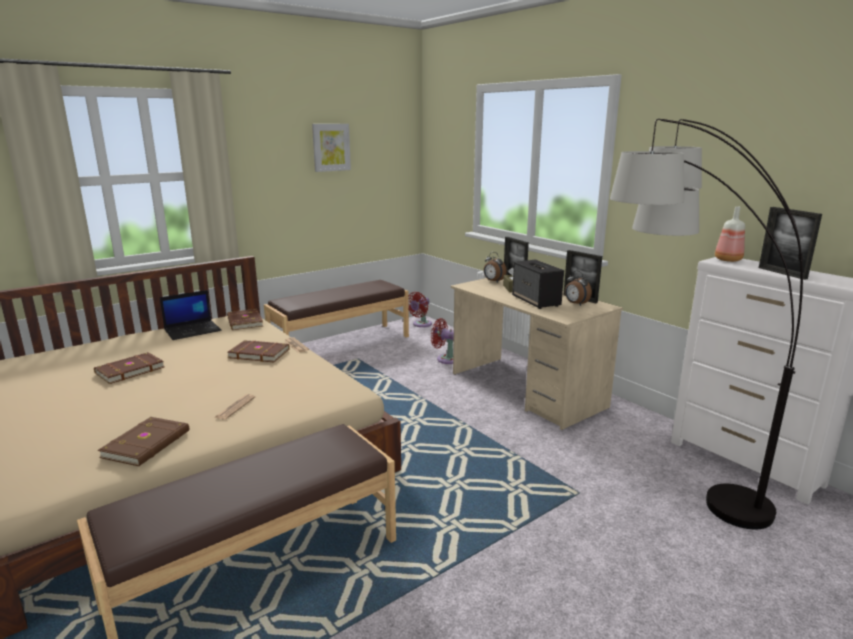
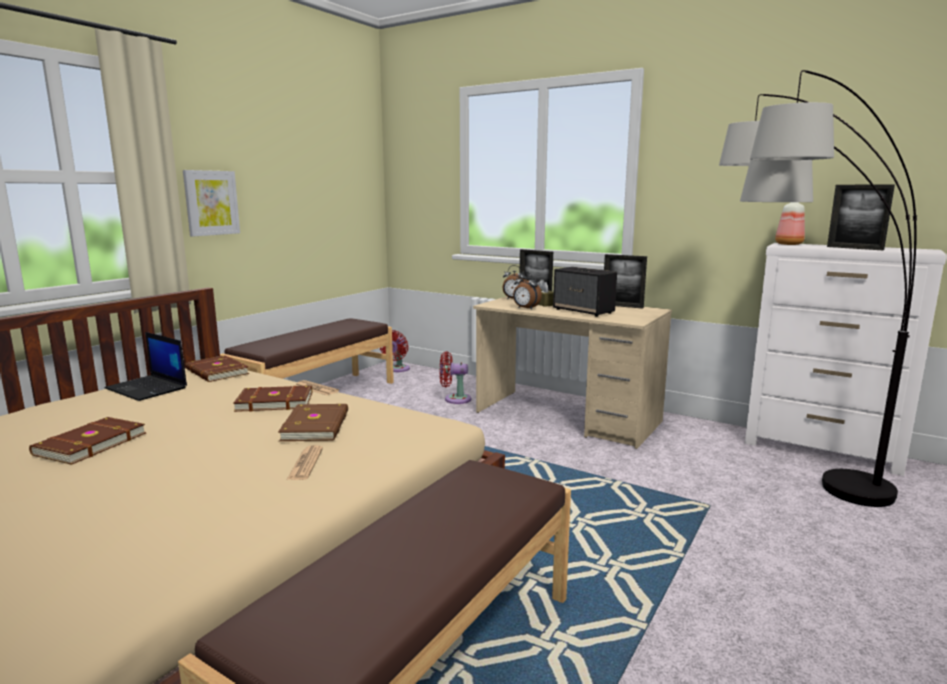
camera: 20 degrees left, 5 degrees down
(148, 444) = (216, 528): brown book -> brown book (317, 426)
(193, 330) = (148, 388): laptop -> laptop turned 90 degrees clockwise
(331, 147) = (290, 155): picture -> picture (211, 203)
(575, 304) = (625, 310): alarm clock -> alarm clock (525, 308)

